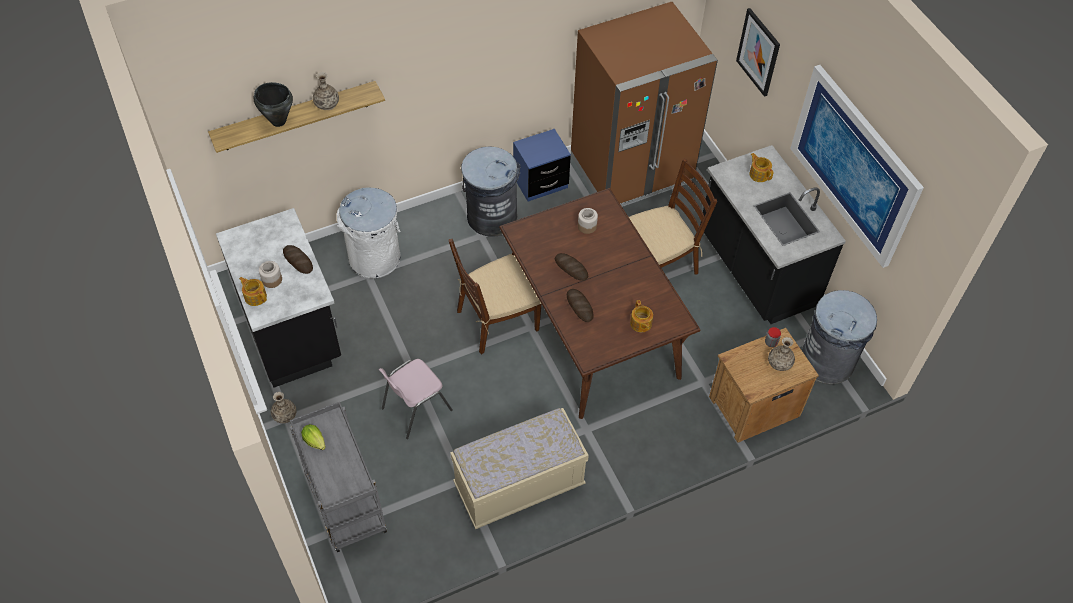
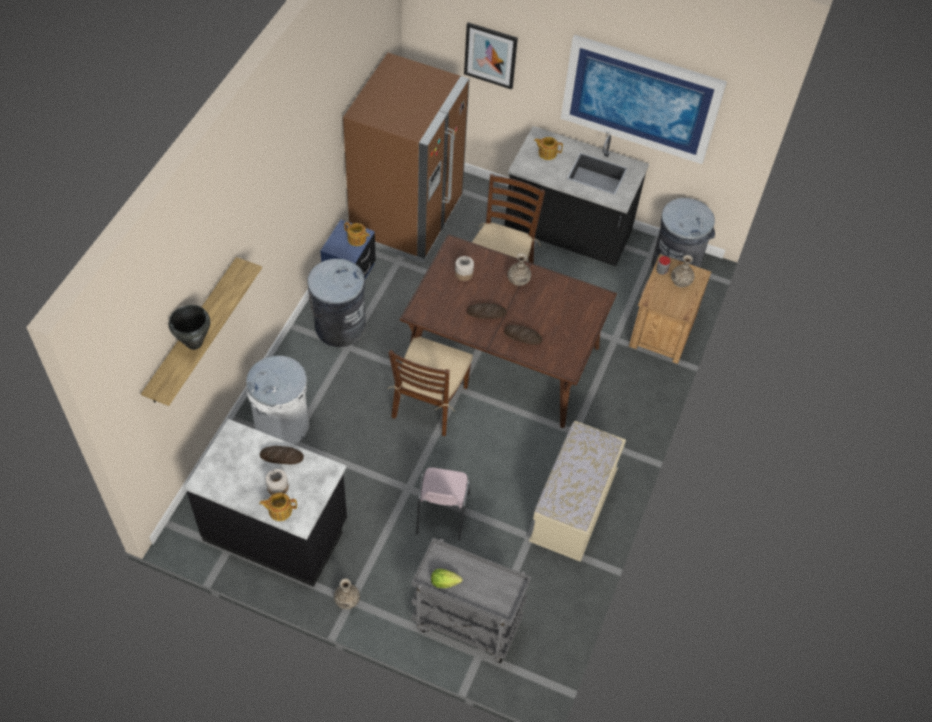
camera: 45 degrees left, 0 degrees up
(327, 104) = (219, 302): vase -> vase (518, 279)
(640, 324) = (576, 318): teapot -> teapot (357, 239)

